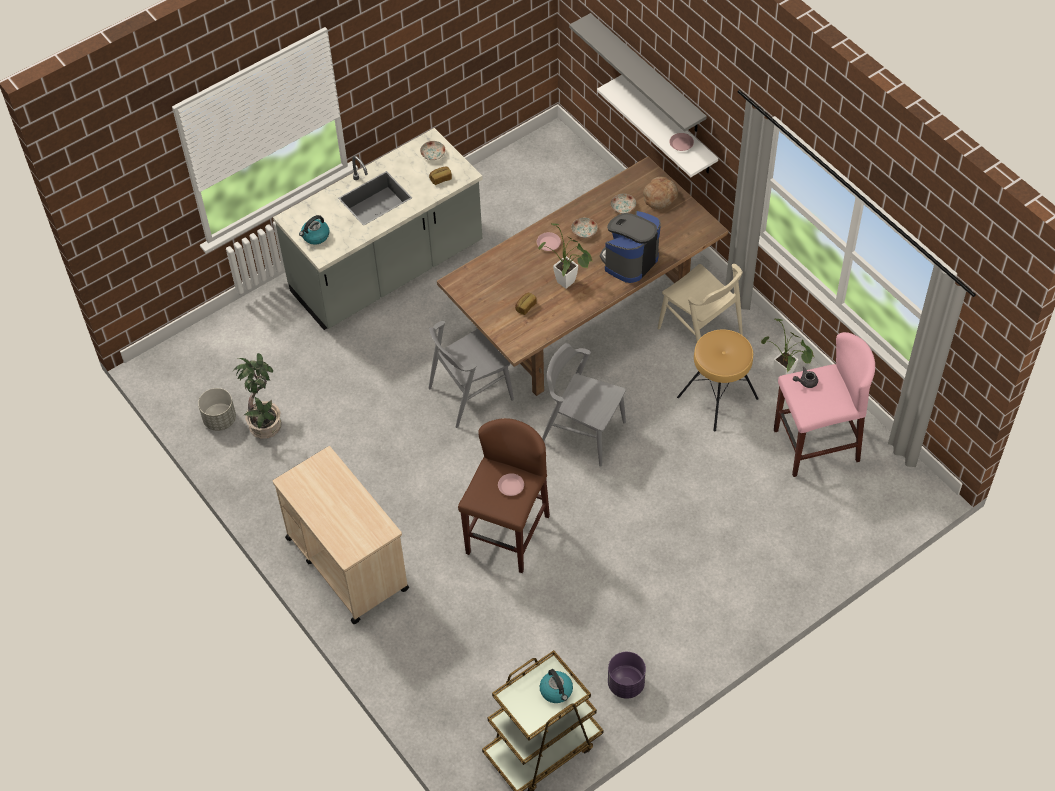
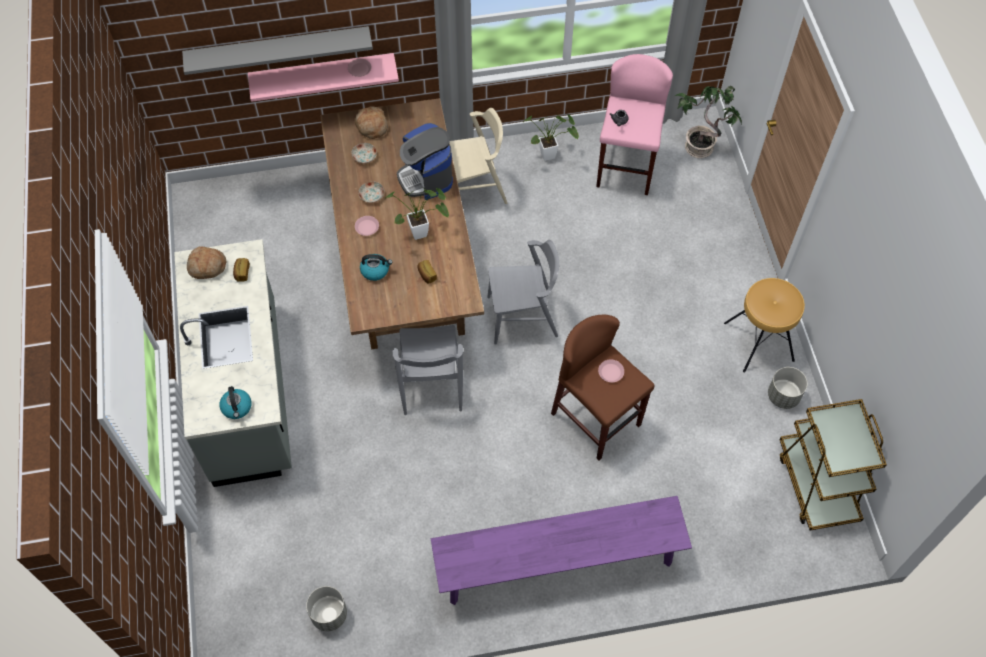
camera: 65 degrees left, 5 degrees up
(266, 426) = (363, 573): potted plant -> potted plant (700, 146)
(346, 563) = (557, 564): beige cart -> purple bench
(432, 154) = (207, 267): plate -> bread
(556, 691) = (845, 424): kettle -> kettle (375, 270)
(583, 432) = (522, 316): grey chair -> grey chair turned 150 degrees counterclockwise
(626, 683) = (783, 396): purple planter -> grey planter
(669, 125) = (323, 73): white shelf -> pink shelf
(718, 398) = (545, 208): brown stool -> brown stool (759, 341)

